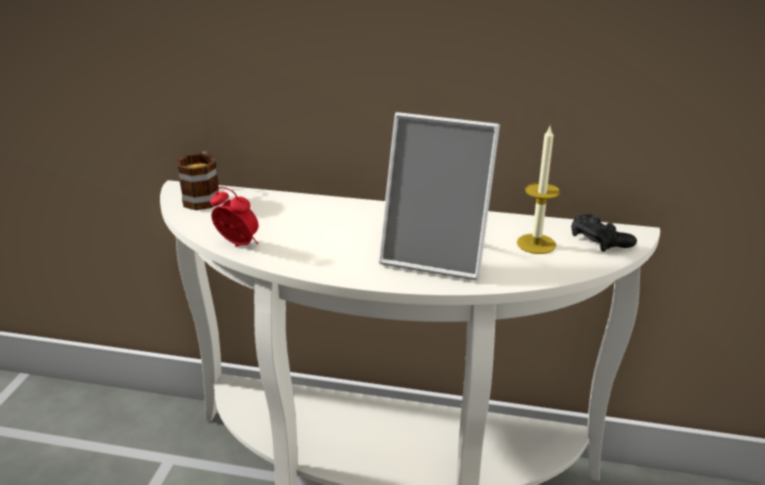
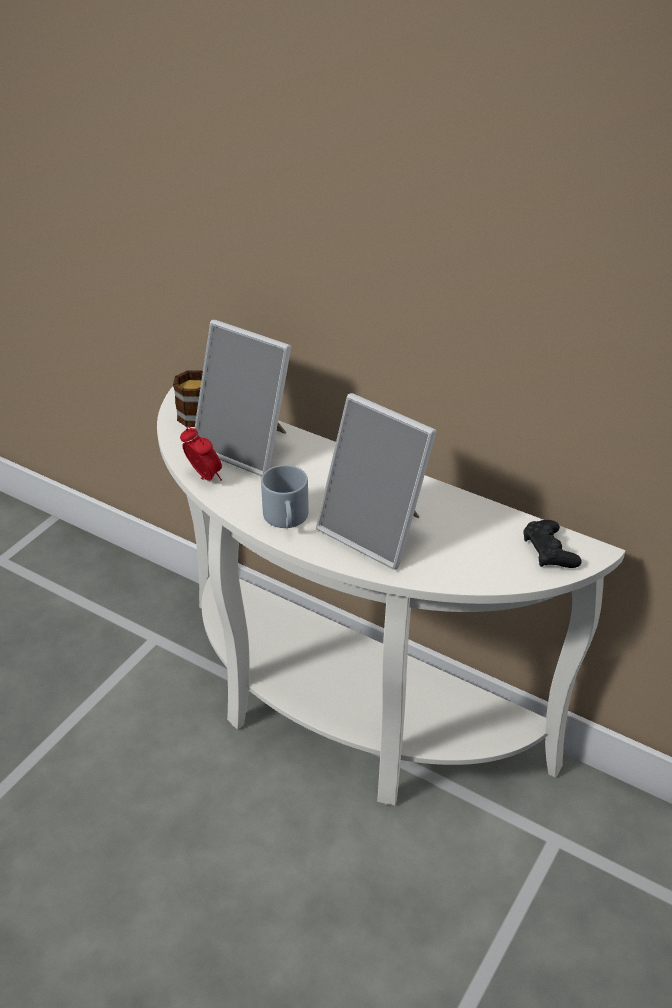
camera: 20 degrees right, 10 degrees up
(268, 215) = (248, 447): none -> picture frame
(344, 262) = (287, 519): none -> grey mug
(536, 244) = (481, 541): candle -> none

